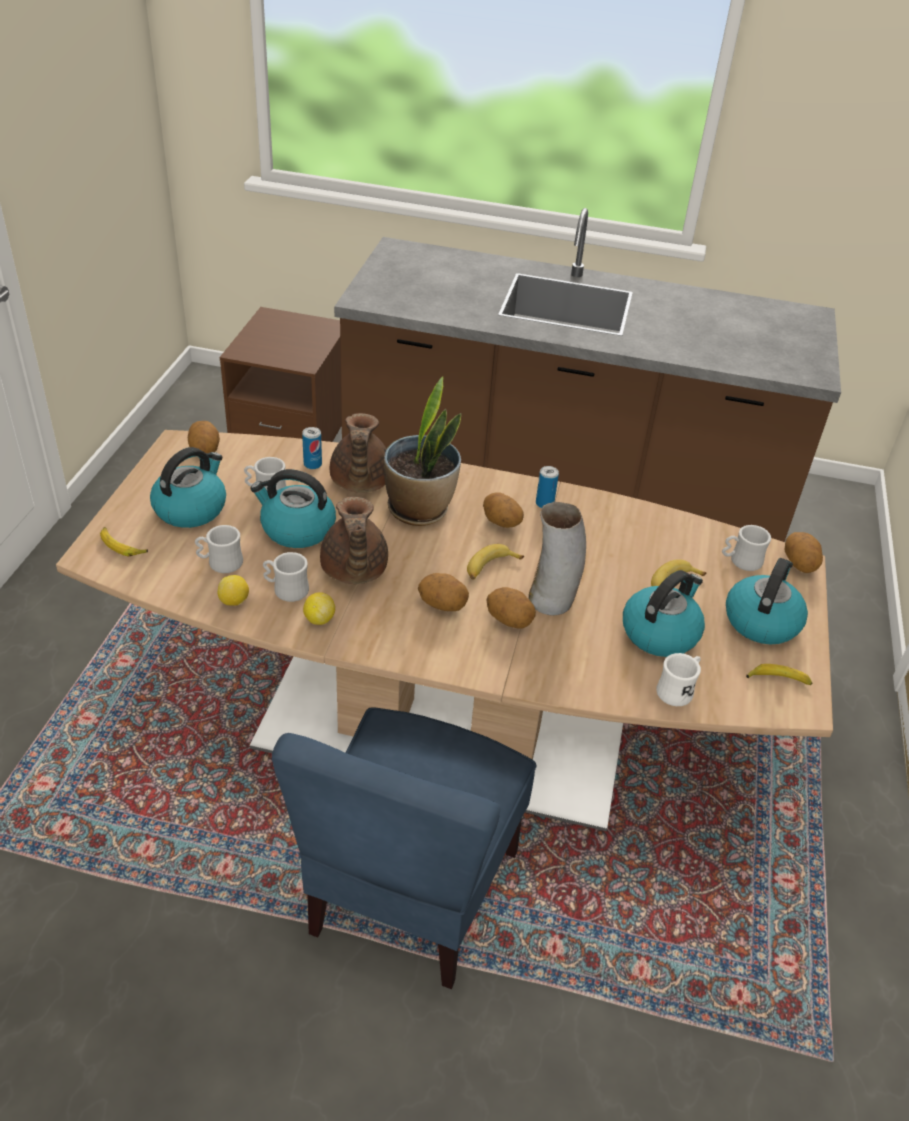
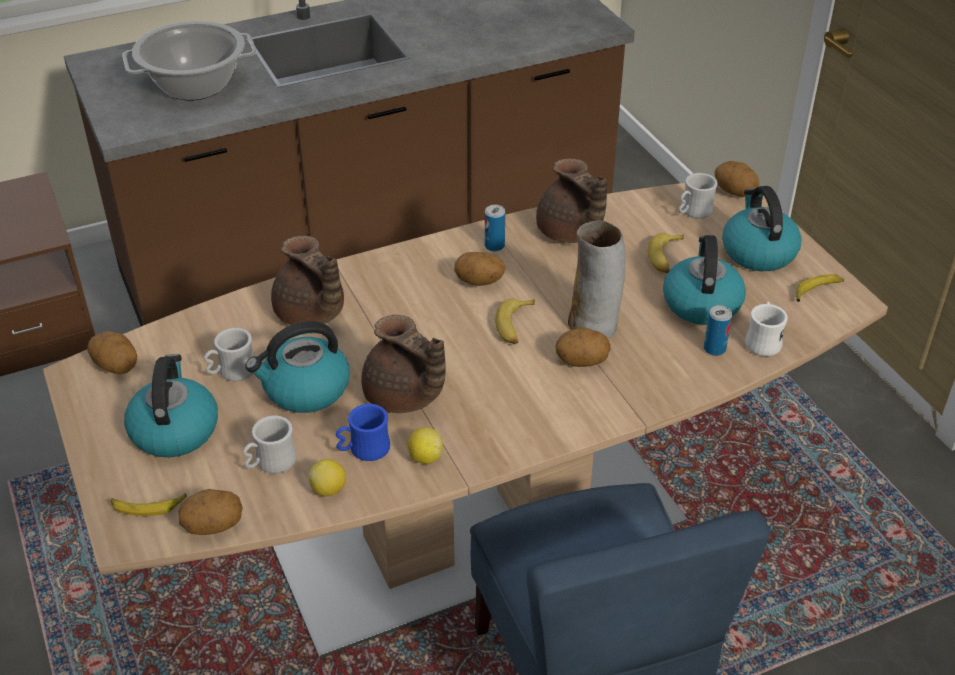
camera: 35 degrees left, 0 degrees up
(286, 590) = (363, 450): white mug -> blue mug
(312, 464) = (245, 321): can -> can (714, 349)
(419, 509) = (396, 309): potted plant -> none
(442, 290) = (194, 86): none -> cooking pot
(443, 605) = (514, 381): potato -> potato (213, 526)
(615, 524) = (570, 233): none -> brown teapot

